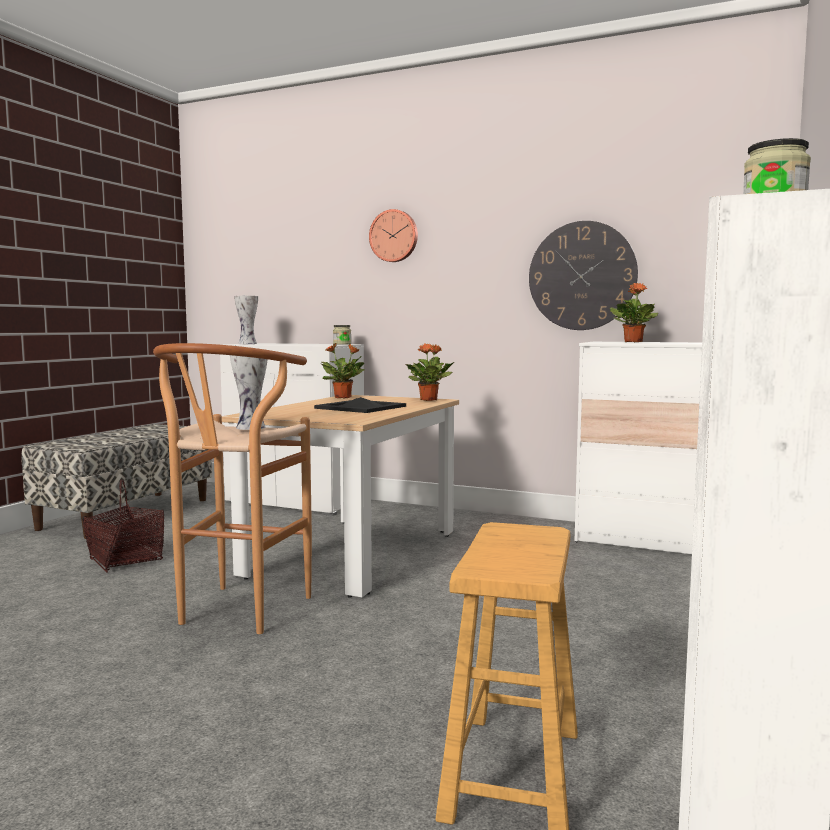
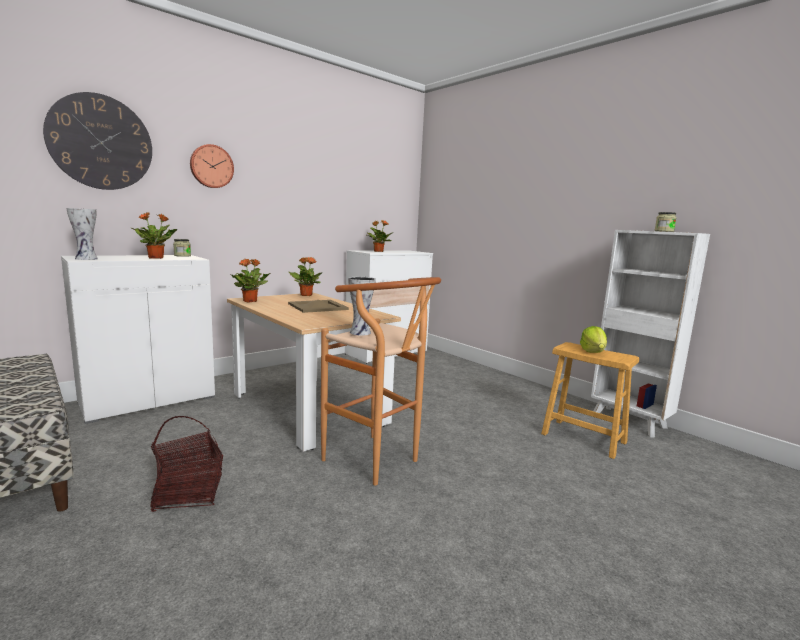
camera: 65 degrees left, 5 degrees up
(299, 344) = (156, 258): none -> potted plant
(361, 407) = (318, 306): black tray -> beige tray
(511, 547) = (593, 352): none -> lettuce
(582, 276) = (339, 211): wall clock -> wall clock (101, 142)

